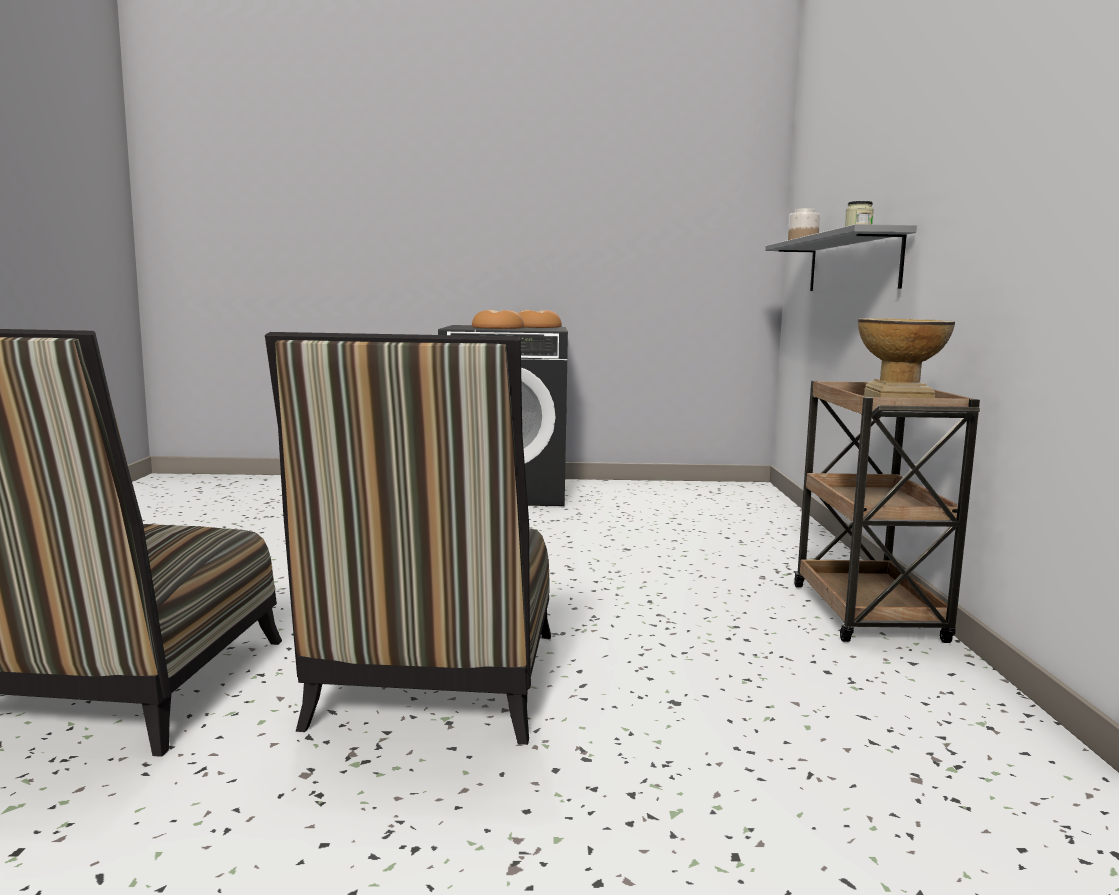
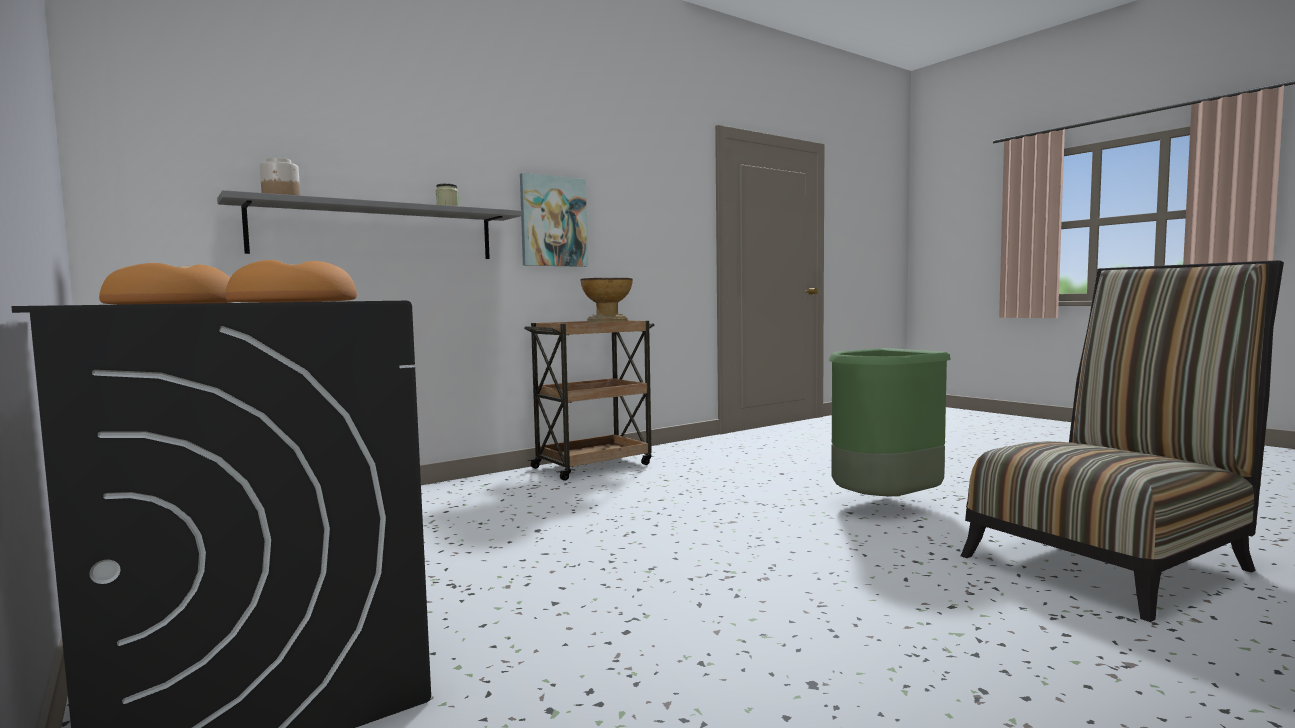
camera: 125 degrees left, 5 degrees down
(434, 687) = (884, 505): chair -> green trash can
(956, 222) = (553, 221): none -> picture

